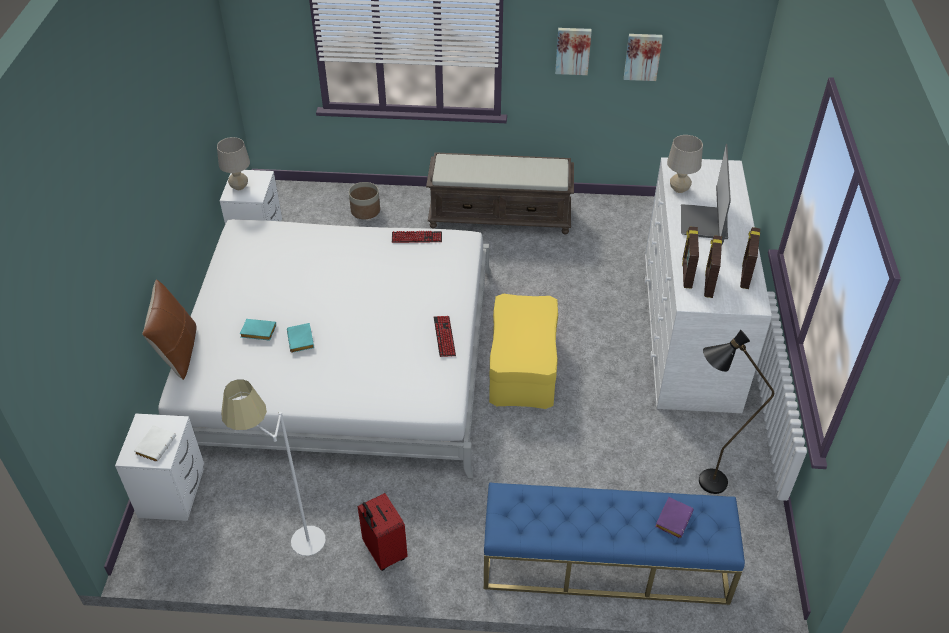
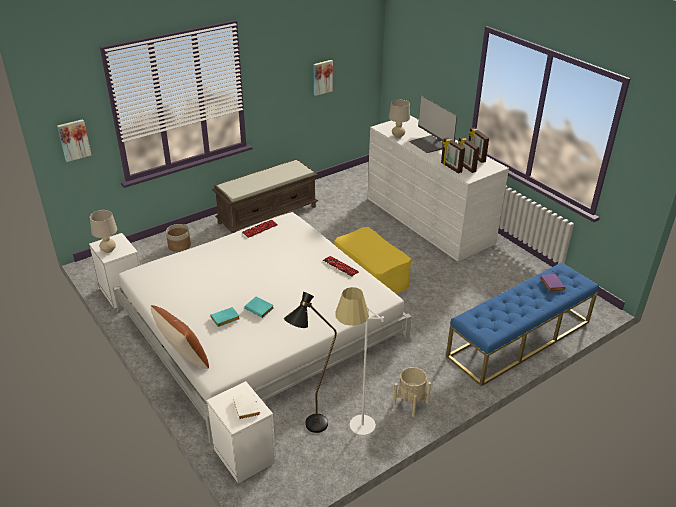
camera: 40 degrees left, 10 degrees down
(383, 552) = (411, 403): red suitcase -> beige planter
(573, 50) = (284, 85): picture -> picture (74, 140)
(702, 484) = (517, 281): black floor lamp -> black floor lamp (311, 429)

